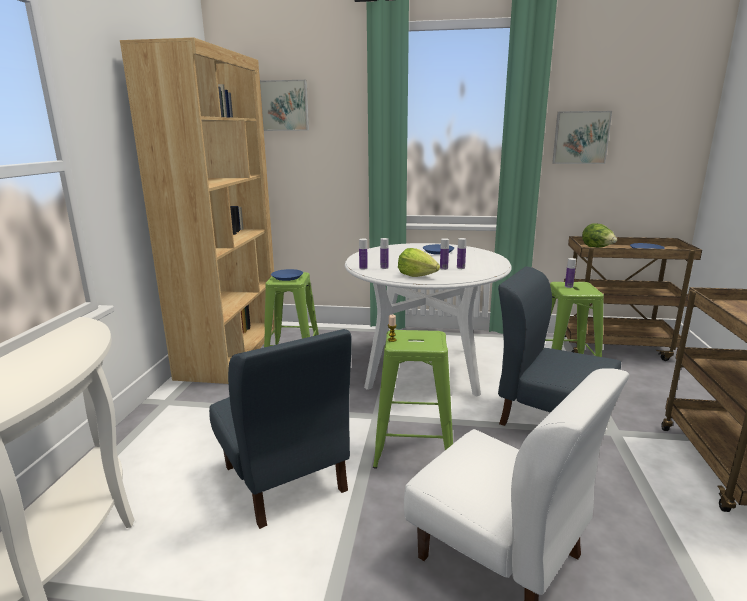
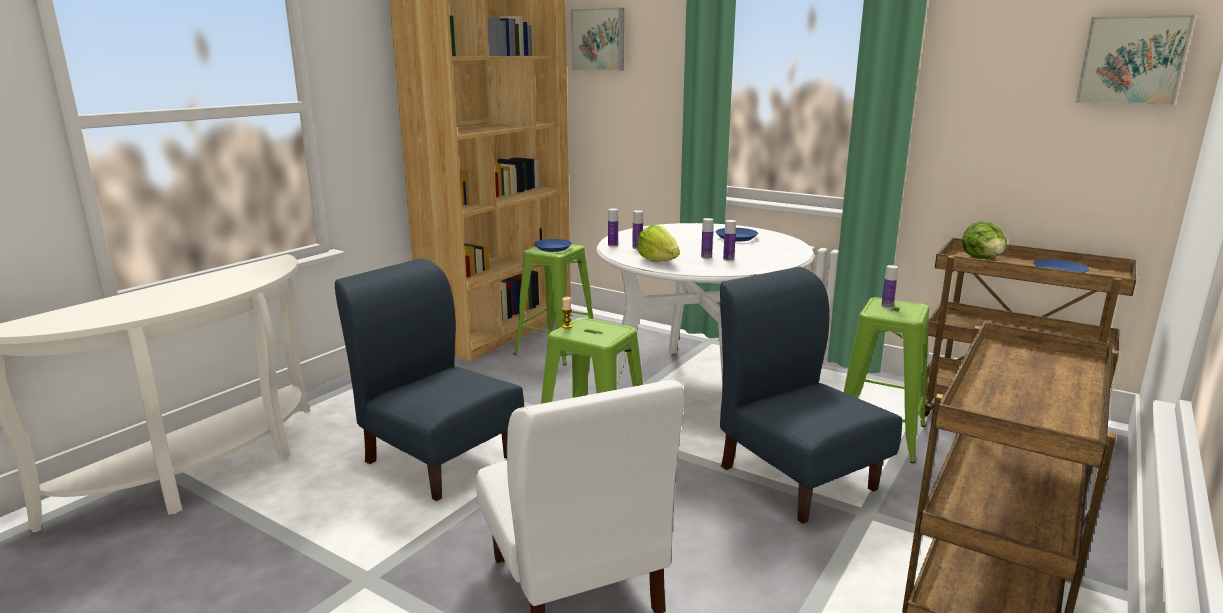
camera: 25 degrees right, 0 degrees up
(284, 479) = (439, 458): blue chair -> blue chair turned 135 degrees clockwise
(580, 137) = (979, 90): picture -> picture (1132, 60)

